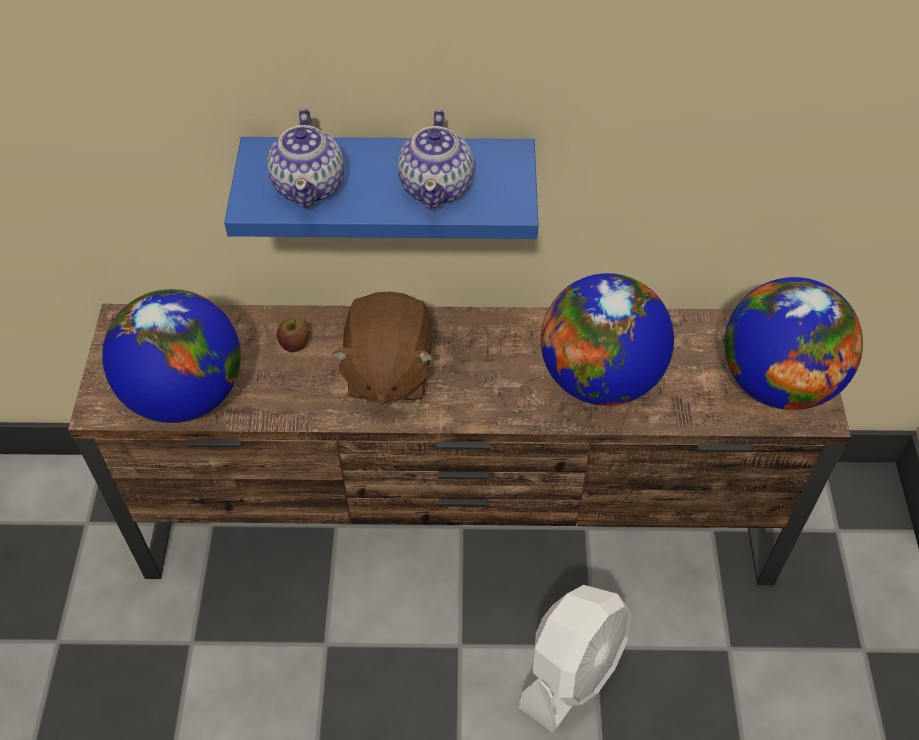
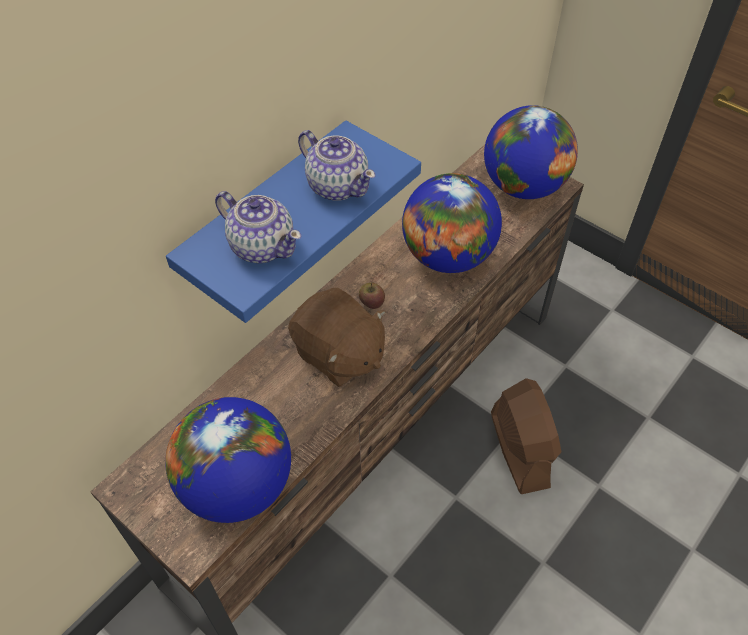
camera: 50 degrees left, 0 degrees up
(294, 344) = (261, 391): apple -> apple (371, 302)
(573, 670) = (519, 449): white fan -> brown fan

